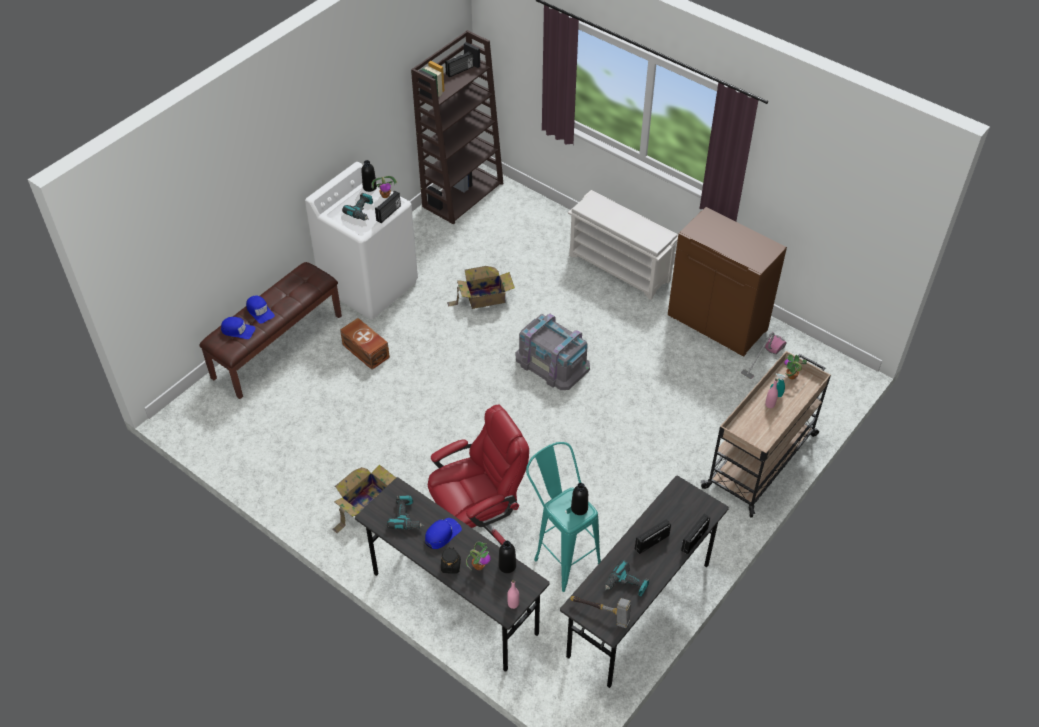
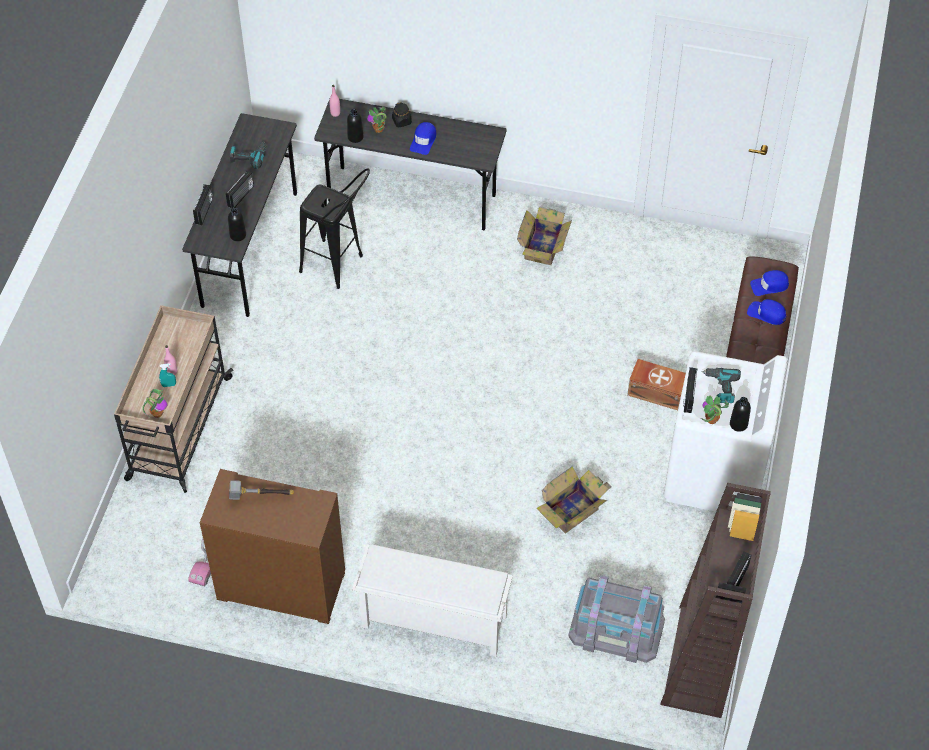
camera: 155 degrees right, 5 degrees up
(406, 517) = (462, 143): power drill -> none
(478, 521) = (432, 269): red office chair -> none
(552, 362) = (448, 457): grey storage box -> grey storage box (616, 629)
(561, 555) = (339, 268): turquoise stool -> black stool
(579, 508) = (318, 205): black bottle -> black bottle (238, 235)
(602, 613) = (260, 131): hammer -> hammer (259, 497)

